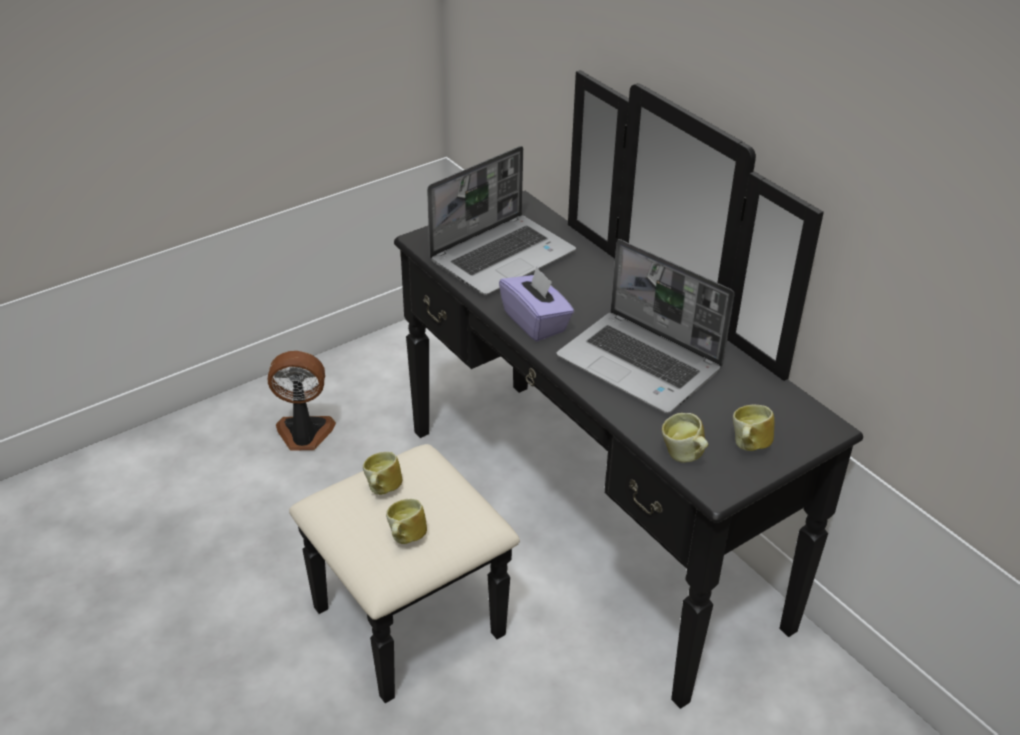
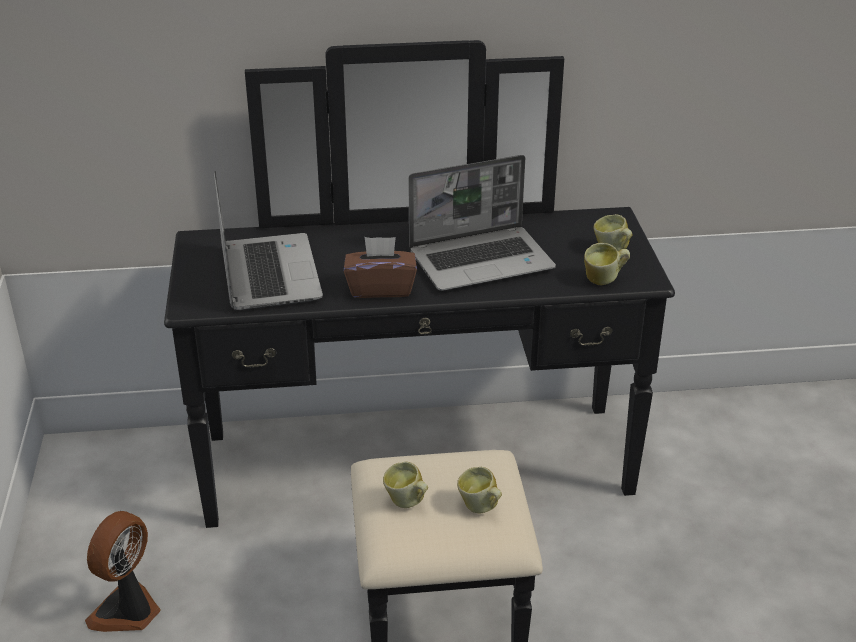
camera: 60 degrees left, 5 degrees down
(535, 322) = (381, 288): purple tissue box -> brown tissue box

